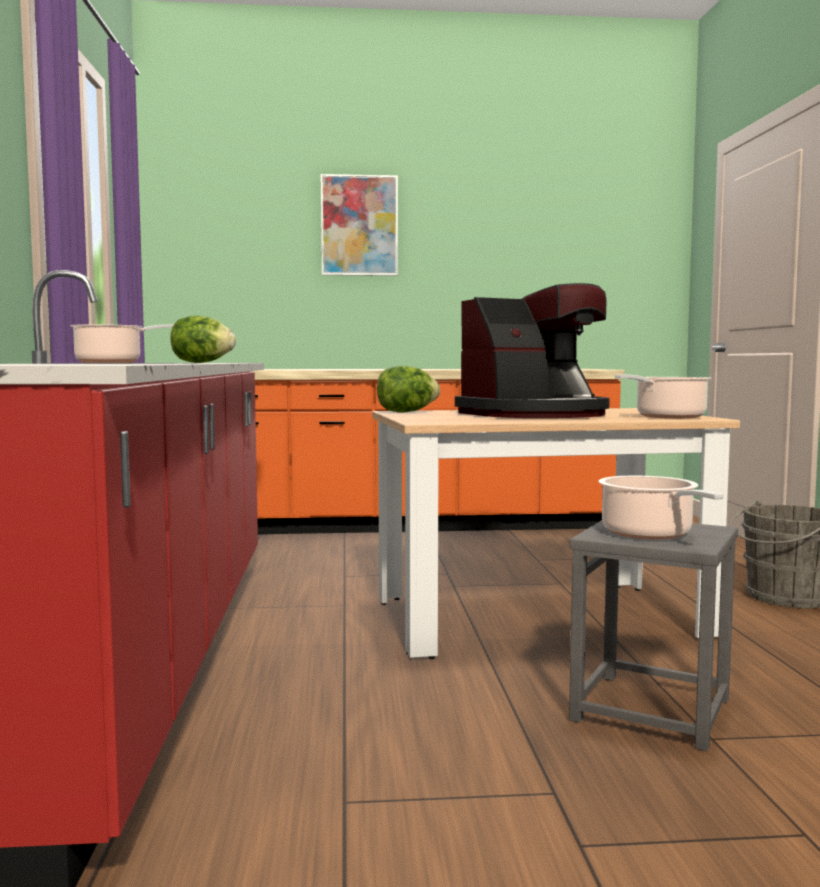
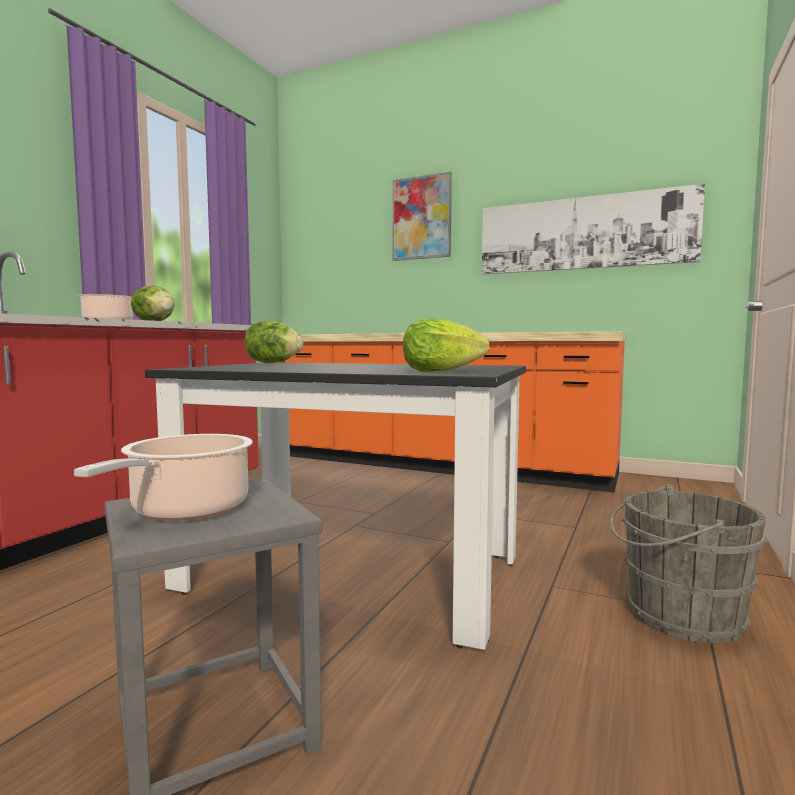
camera: 30 degrees right, 0 degrees up
(535, 414) = (344, 366): coffee machine -> none
(537, 617) = (352, 574): beige dining table -> black dining table
(545, 263) = (583, 233): none -> picture
(667, 417) = (440, 371): cooking pot -> lettuce

